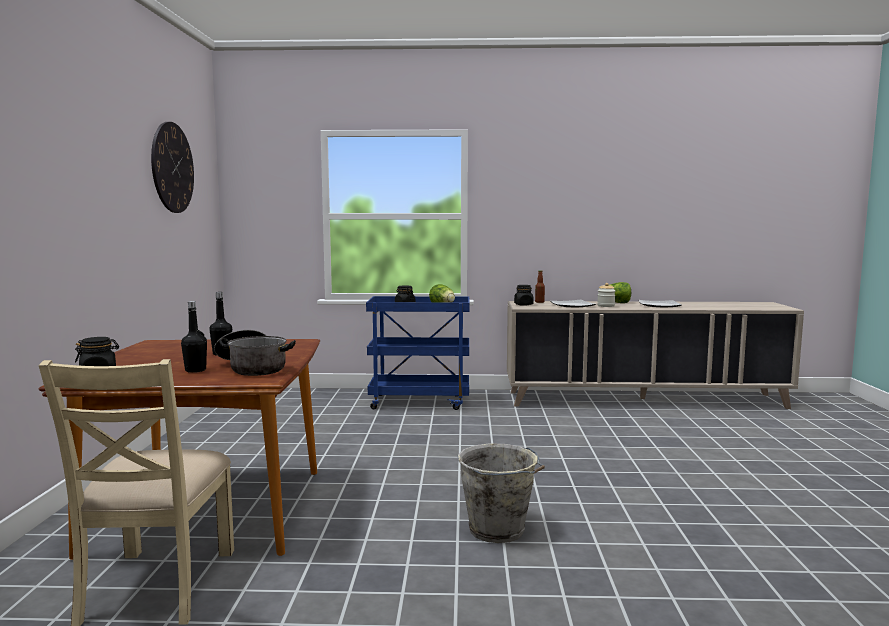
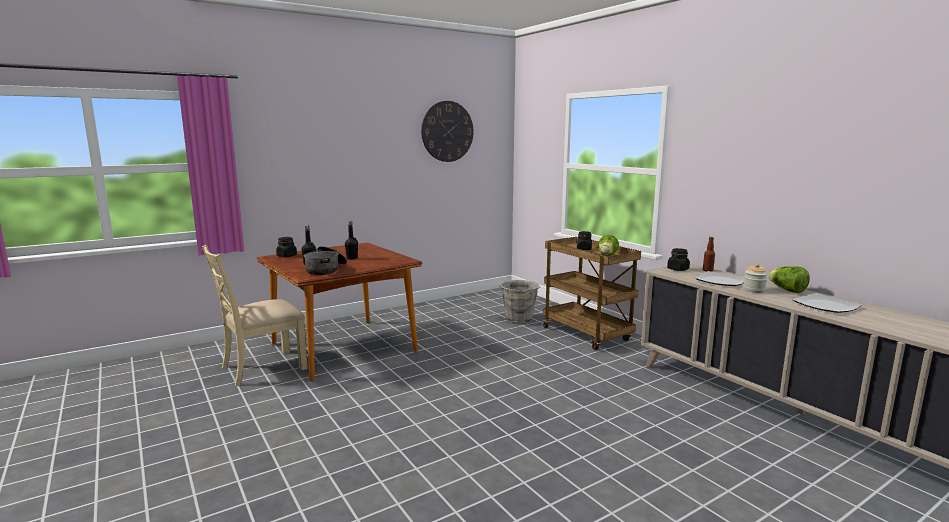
camera: 55 degrees right, 5 degrees up
(420, 402) = (587, 334): blue cart -> brown cart
(498, 530) = (398, 427): grey bucket -> grey bucket (518, 320)

